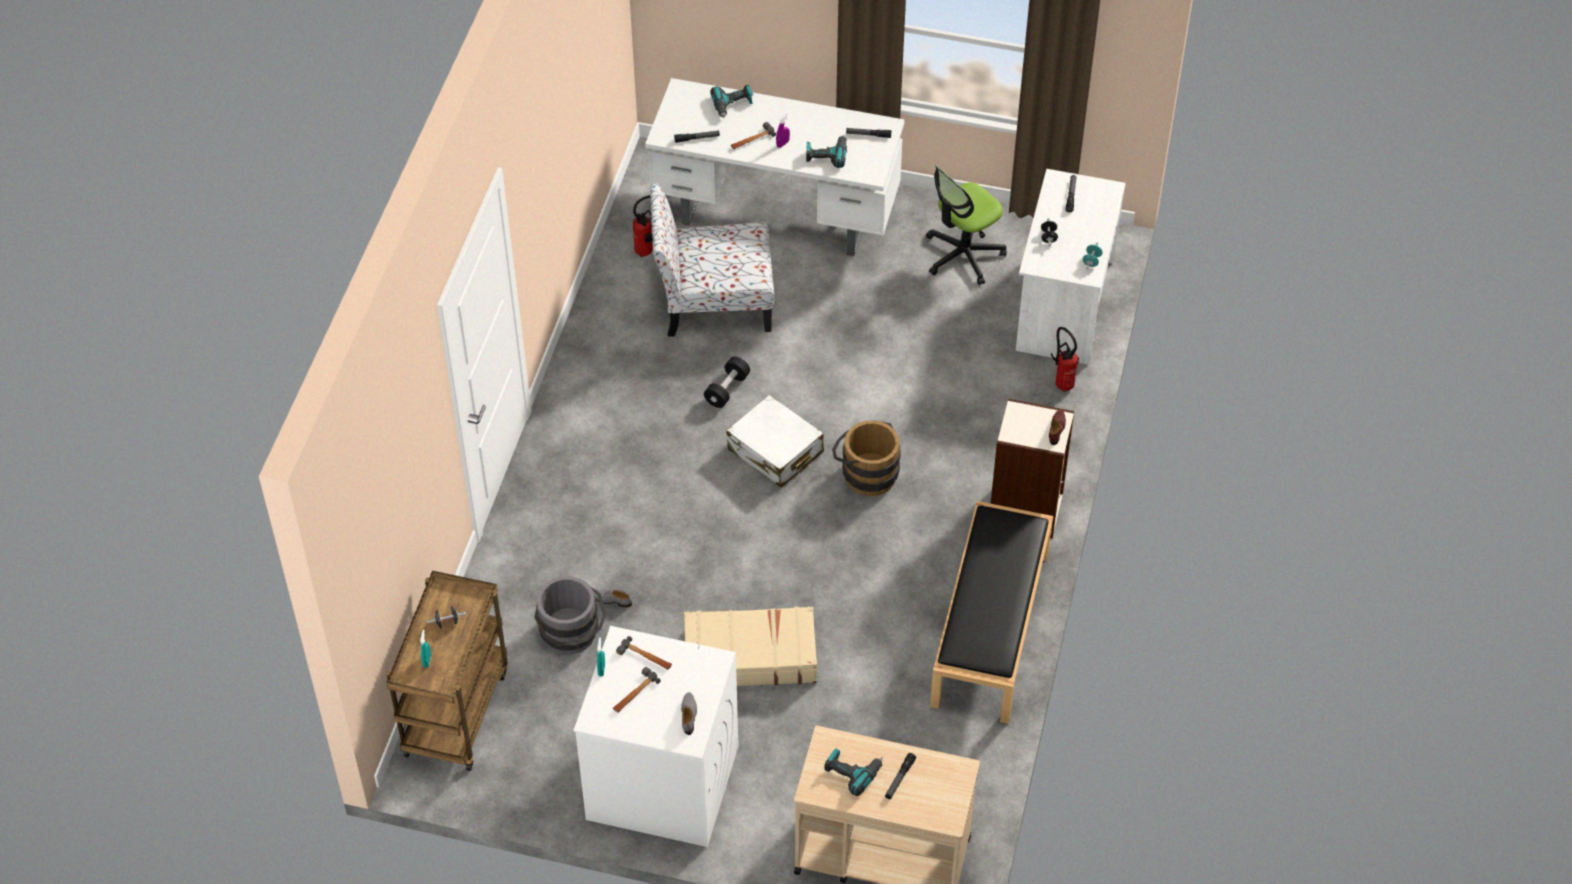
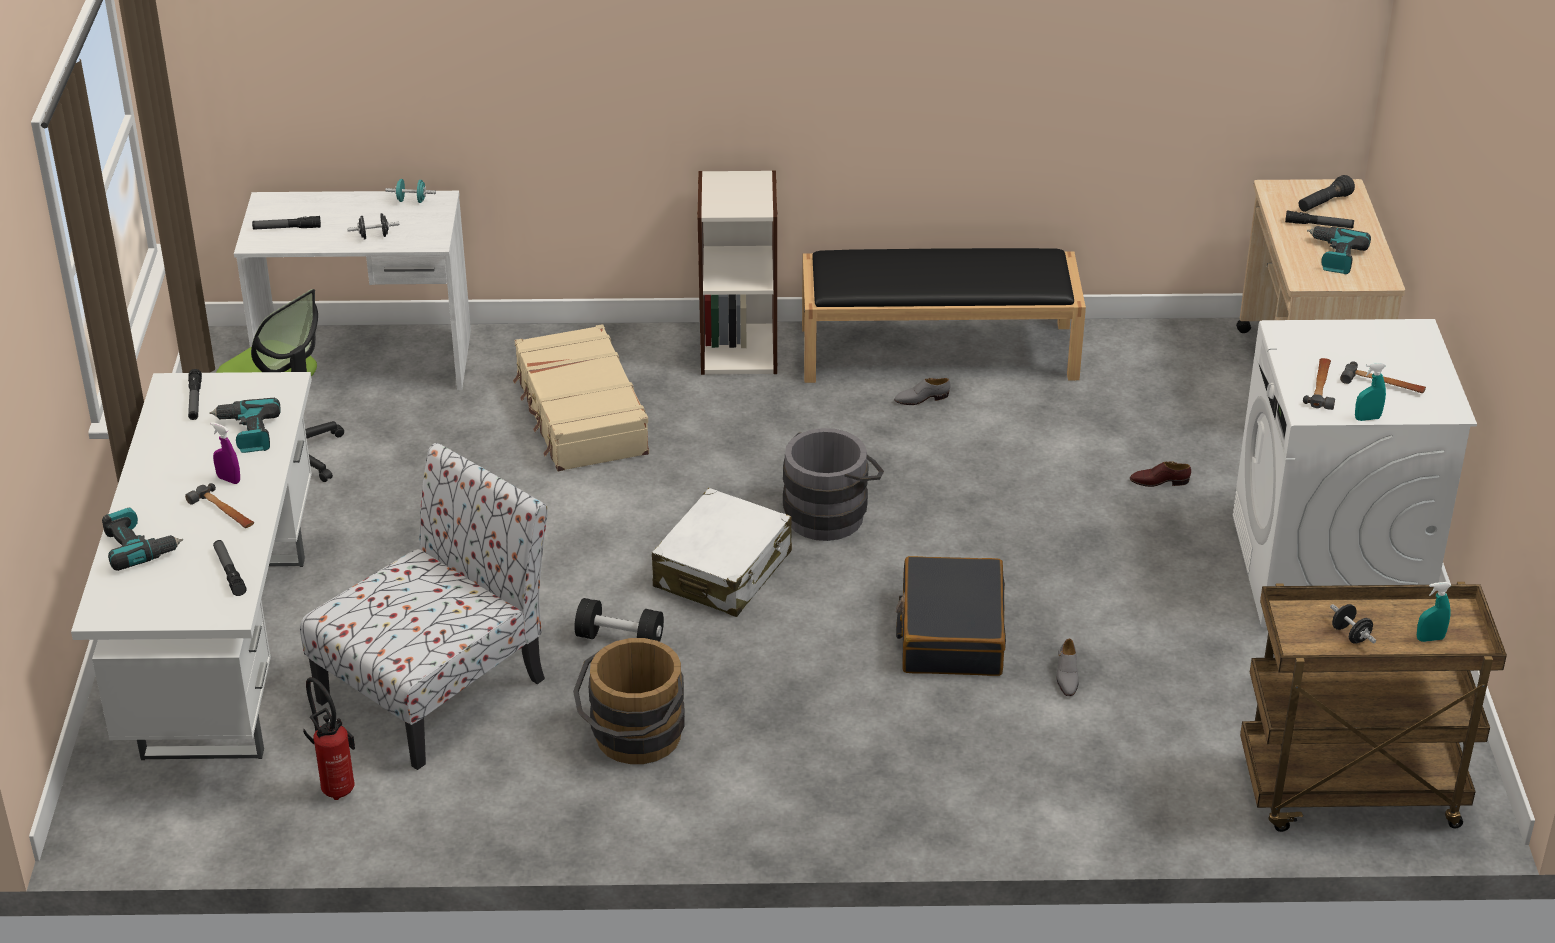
camera: 105 degrees left, 15 degrees down
(571, 636) = (1151, 703): grey bucket -> grey bucket (831, 513)
(674, 552) = (951, 633): none -> black suitcase
(689, 715) = (1381, 338): grey shoe -> grey shoe (921, 399)
(713, 301) = (436, 688): chair -> chair turned 120 degrees counterclockwise
(749, 656) = (1087, 532): beige suitcase -> beige suitcase (580, 416)
(865, 472) = (729, 483): brown bucket -> brown bucket (634, 741)
(930, 794) = (1324, 204): none -> black flashlight
(1057, 429) = (734, 178): brown shoe -> brown shoe (1159, 481)
(1063, 383) = (510, 346): fire extinguisher -> none

